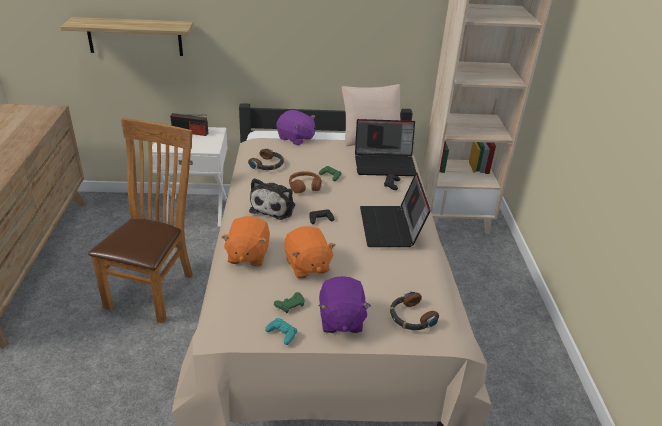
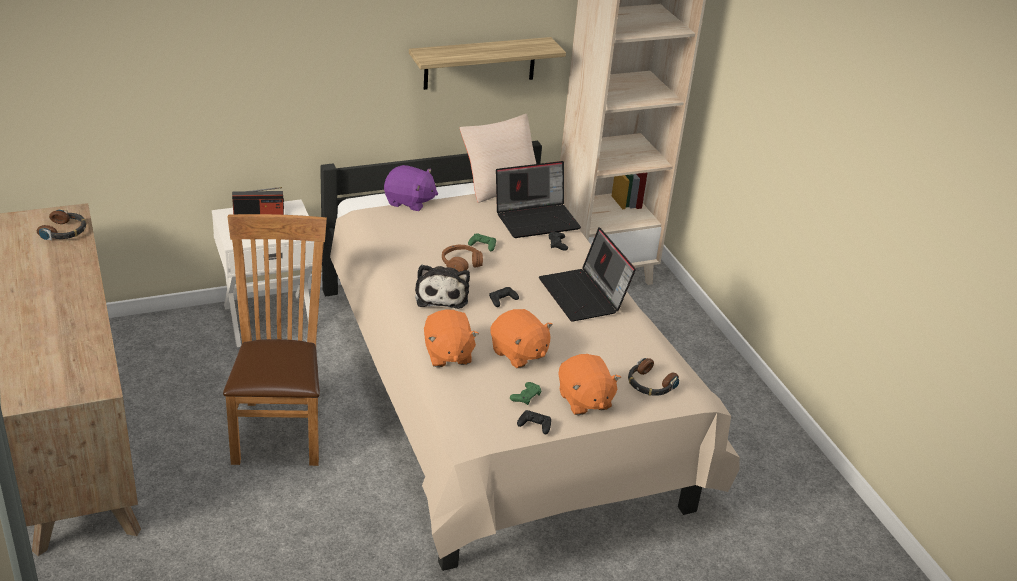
camera: 20 degrees left, 0 degrees up
(134, 36) = (179, 97): shelf -> shelf (480, 63)
(267, 165) = (399, 243): headphones -> headphones (64, 231)
(282, 333) = (535, 425): turquoise game controller -> black game controller
(340, 320) = (584, 400): purple plush toy -> orange plush toy

